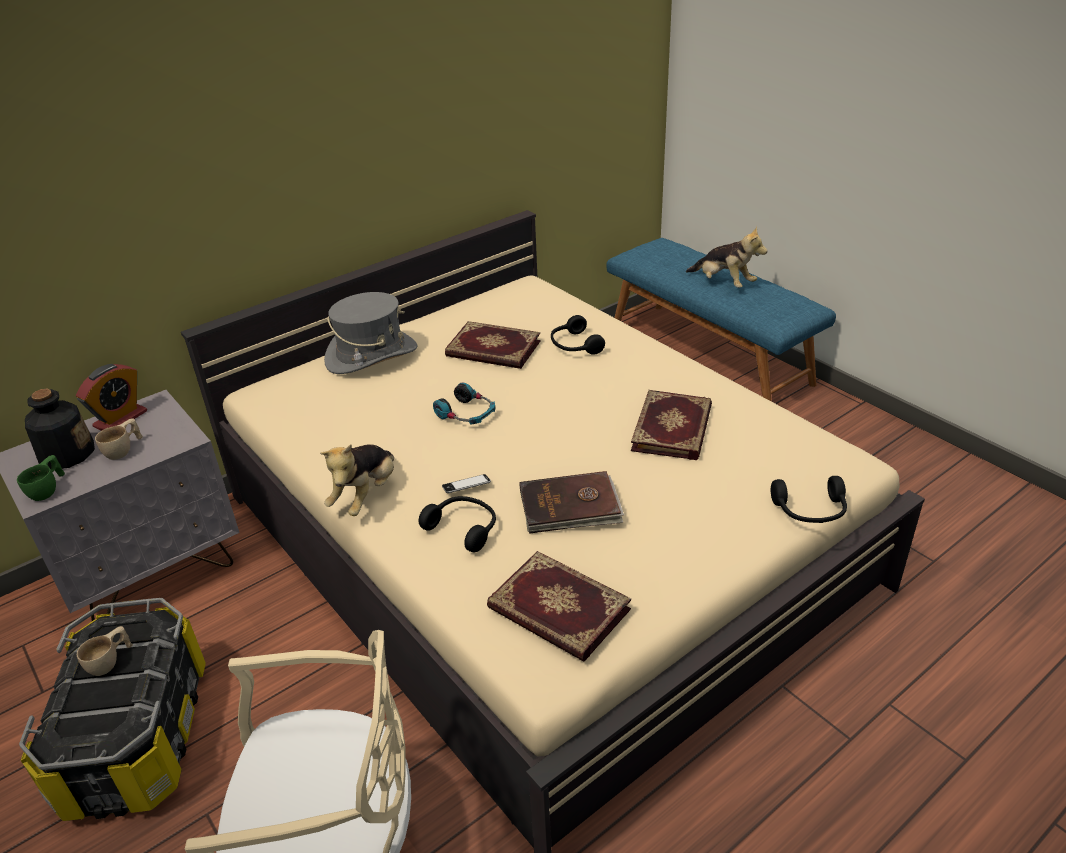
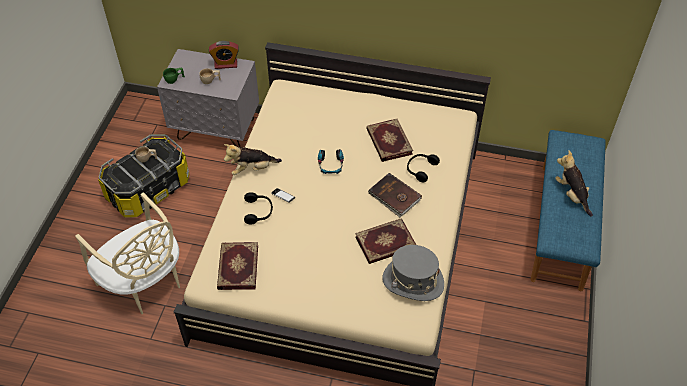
camera: 50 degrees right, 15 degrees up
(66, 454) = (195, 67): bottle -> none
(371, 355) = (342, 104): grey hat -> grey hat (412, 282)
(570, 507) = (298, 237): brown book -> brown book (394, 196)
(724, 283) = (571, 195): plush toy -> plush toy turned 150 degrees clockwise
(810, 511) = (366, 322): black headphones -> none

